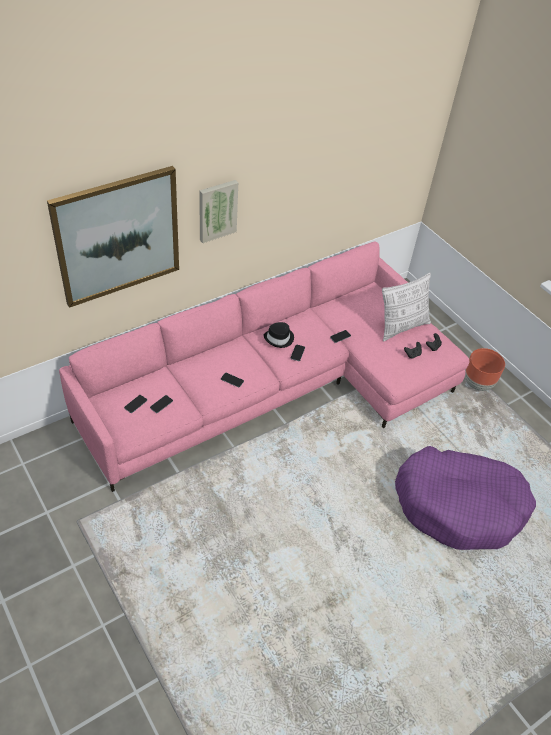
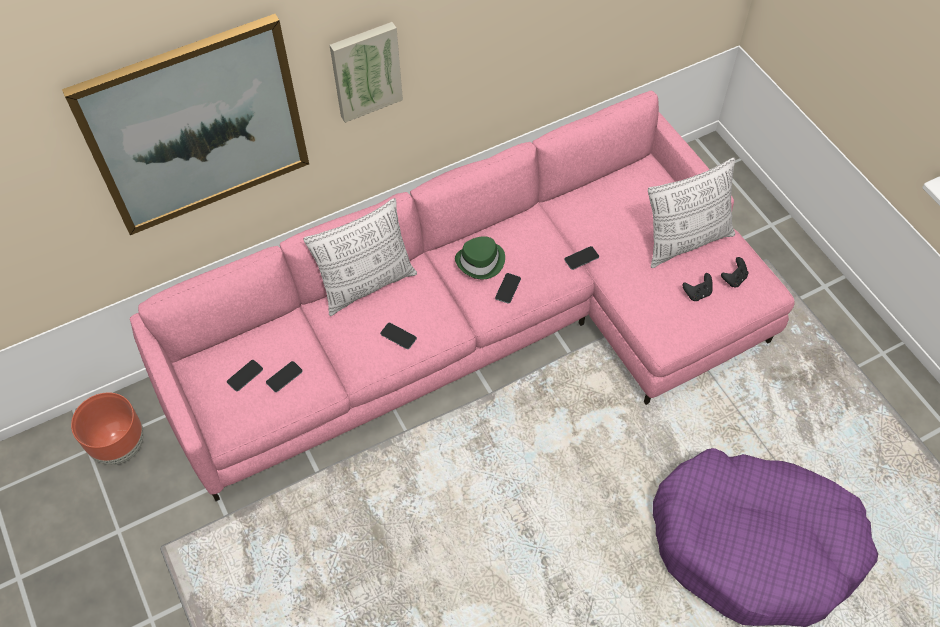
camera: 10 degrees right, 10 degrees up
(209, 352) = (367, 284): none -> pillow
(279, 338) = (481, 262): black hat -> green hat
(478, 384) = (813, 328): brown planter -> brown planter (121, 446)

